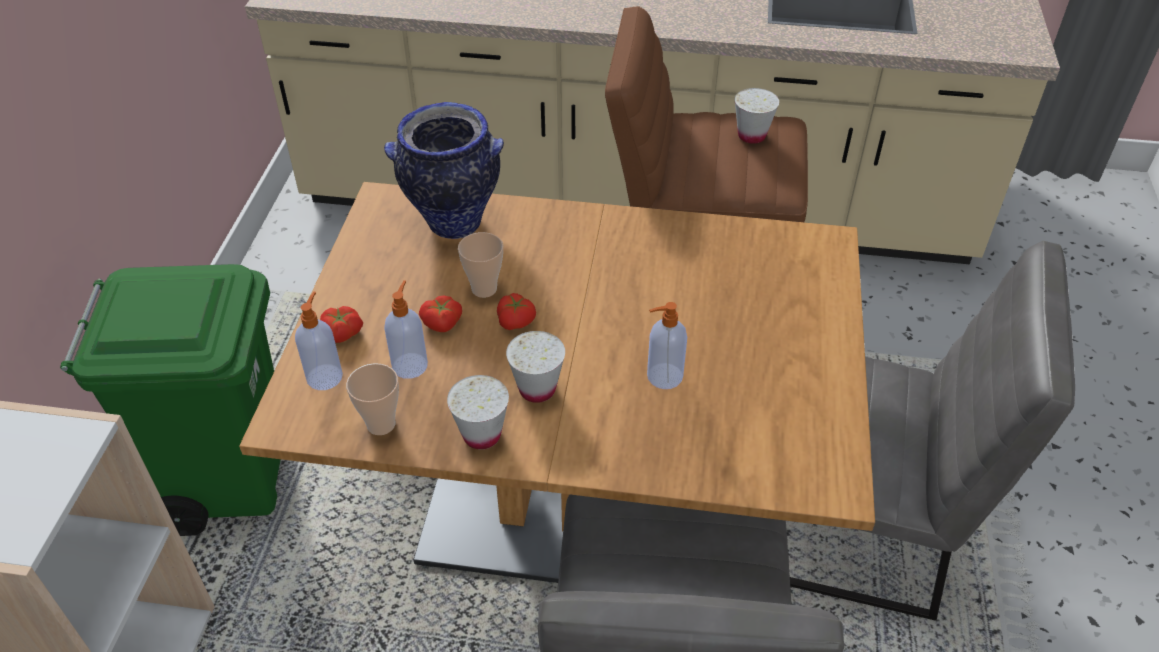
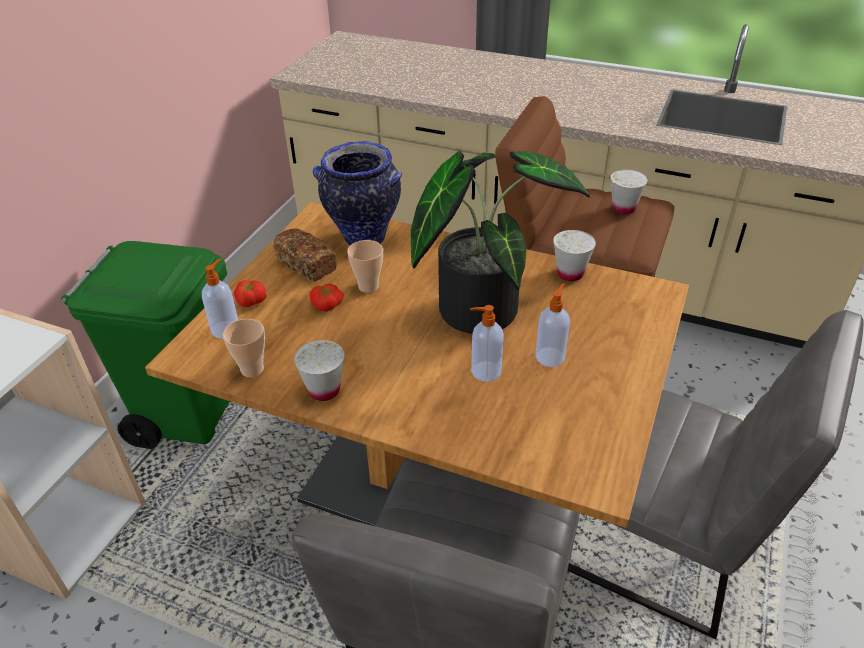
camera: 15 degrees right, 5 degrees down
(394, 272) = (306, 265): none -> bread
(410, 365) = (291, 331): soap dispenser -> soap dispenser (550, 356)
(517, 321) = (384, 313): tomato -> none
(537, 389) = (380, 364): white cup -> white cup (570, 274)
(628, 290) = (480, 304): none -> potted plant

